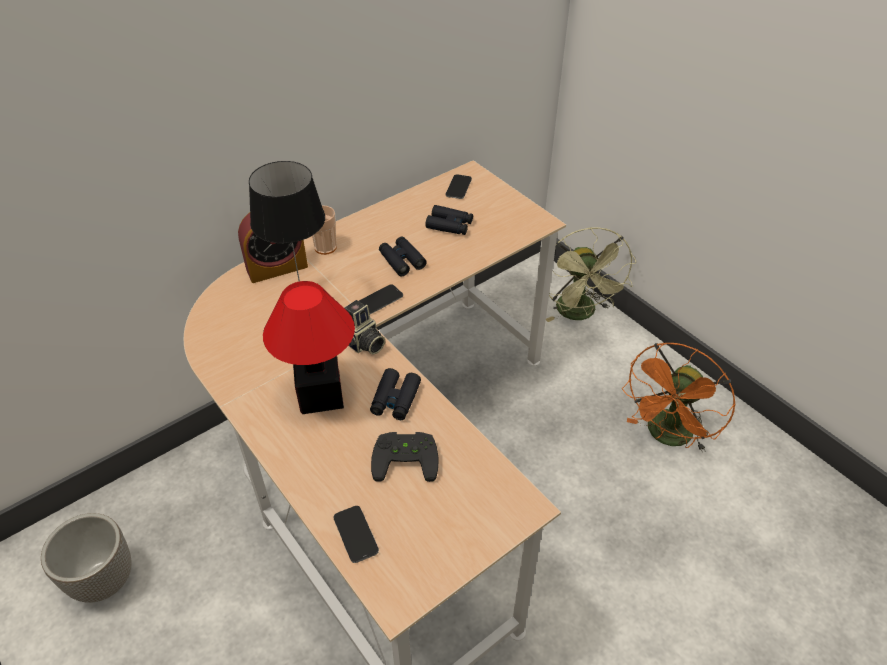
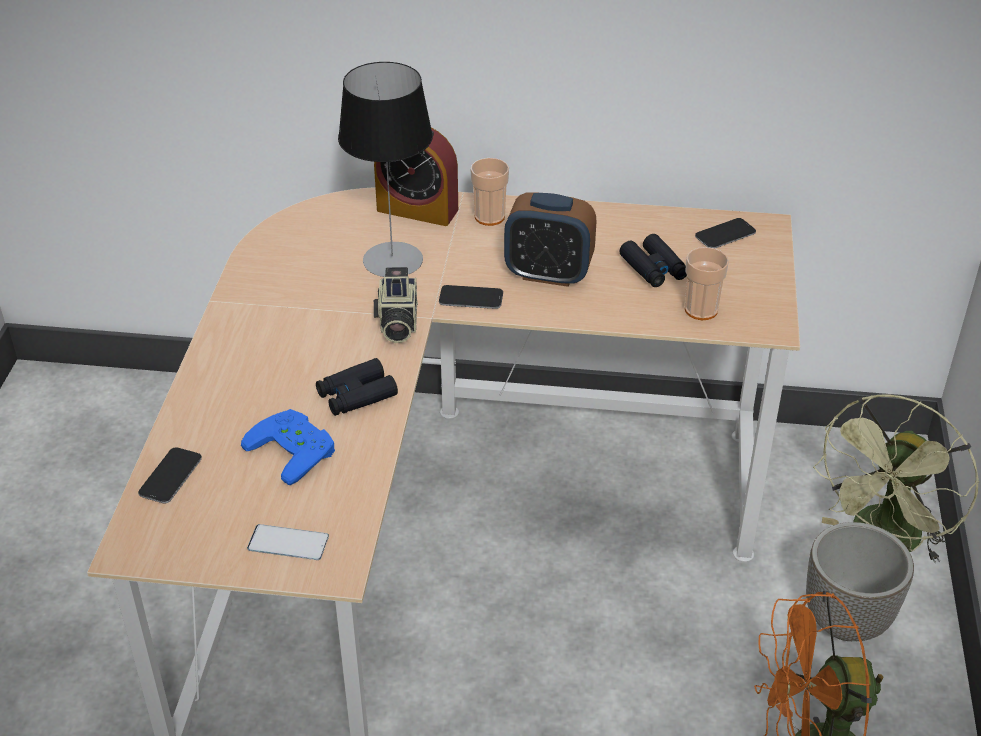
camera: 45 degrees right, 5 degrees down
(104, 580) = (90, 452): planter -> planter (846, 620)
(320, 394) = (300, 346): table lamp -> none
(402, 260) = (548, 274): black binoculars -> alarm clock
(406, 456) = (296, 448): black game controller -> blue game controller
(480, 514) = (288, 543): none -> phone
(500, 233) = (701, 310): none -> cup

